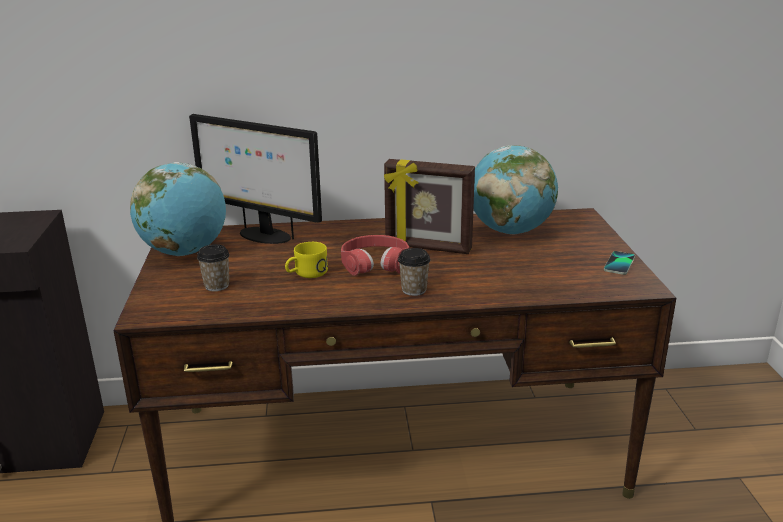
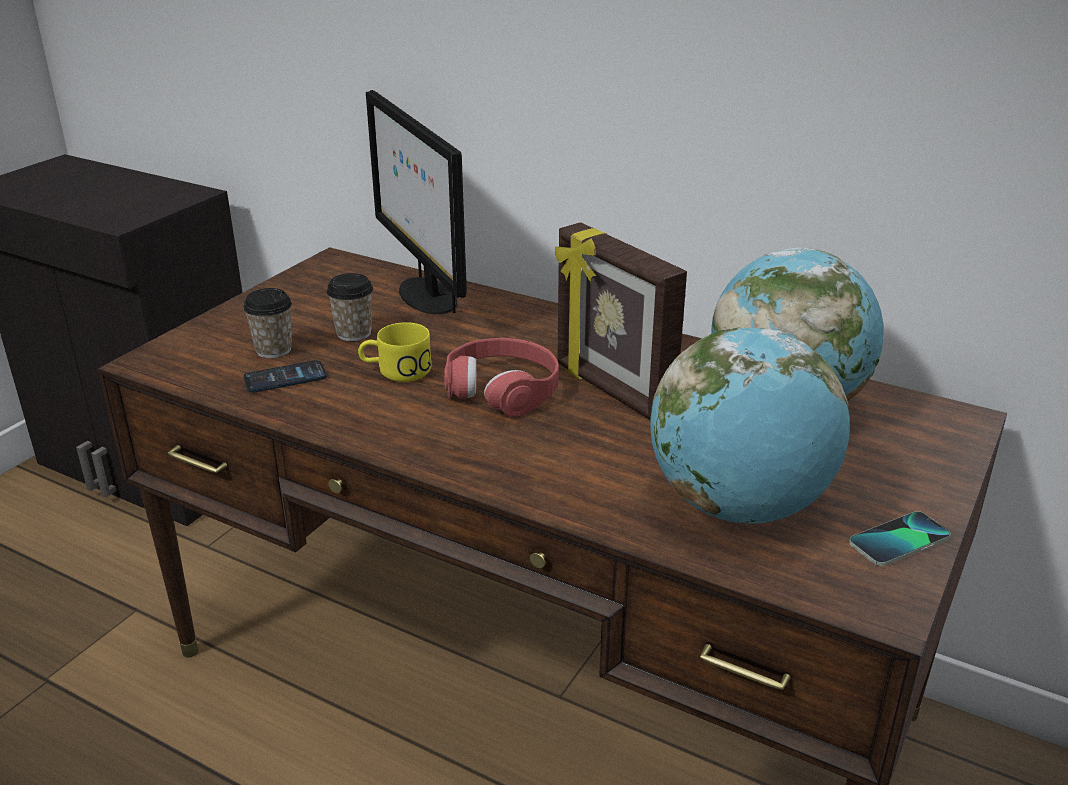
camera: 35 degrees right, 5 degrees up
(185, 252) = (307, 289): globe -> globe (739, 506)
(248, 296) = (285, 378): none -> phone
(414, 290) = (494, 452): cup -> cup (354, 333)

